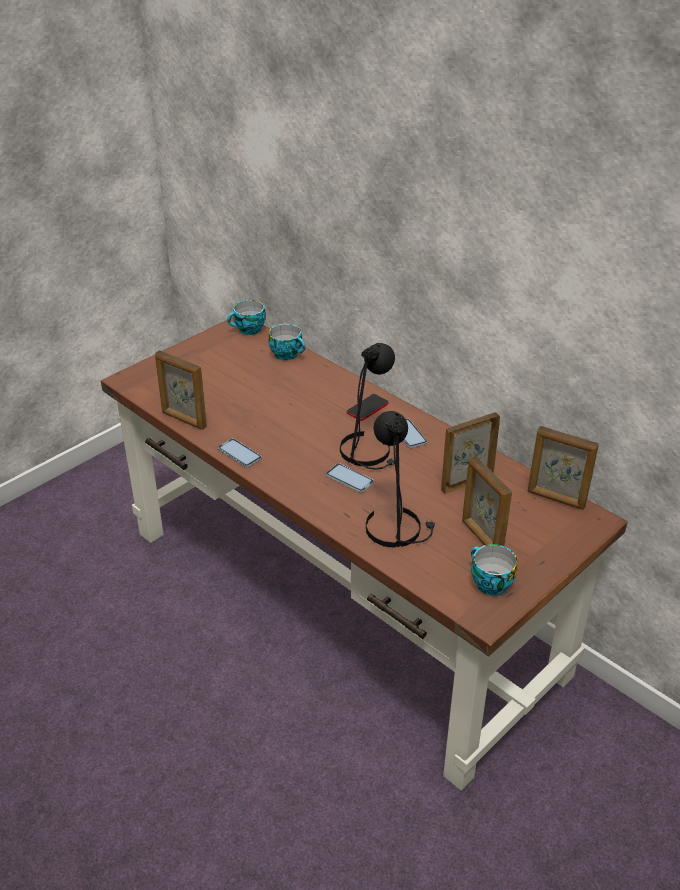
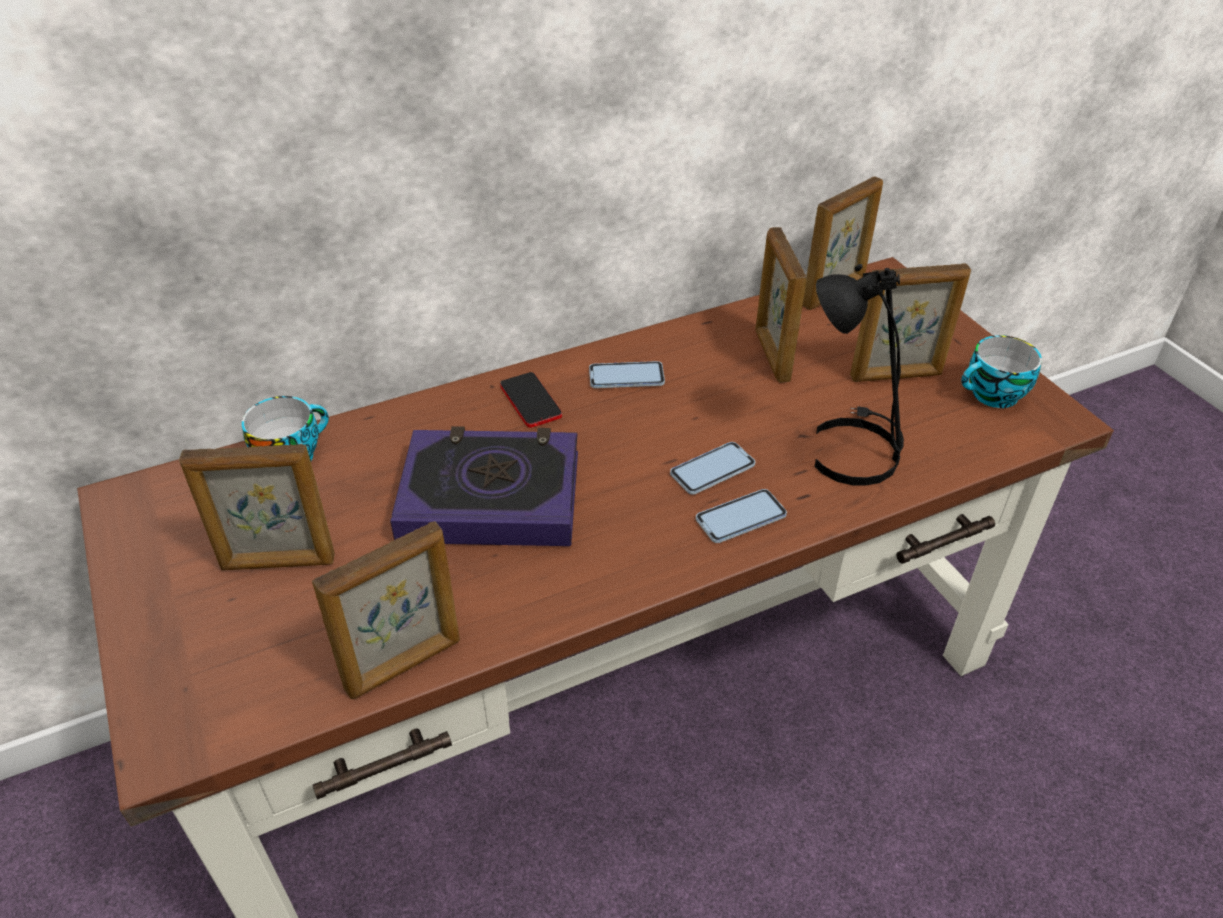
camera: 70 degrees left, 5 degrees up
(223, 372) = (278, 563): none -> picture frame
(239, 454) = (572, 597): phone -> phone (741, 517)
(248, 330) = (156, 490): cup -> none
(291, 415) = (490, 497): none -> book
(368, 451) = (649, 430): black table lamp -> none

